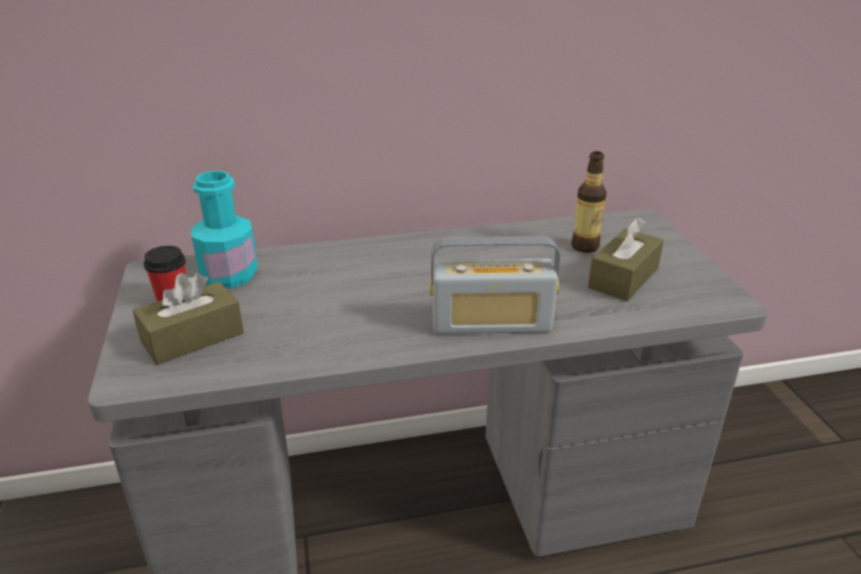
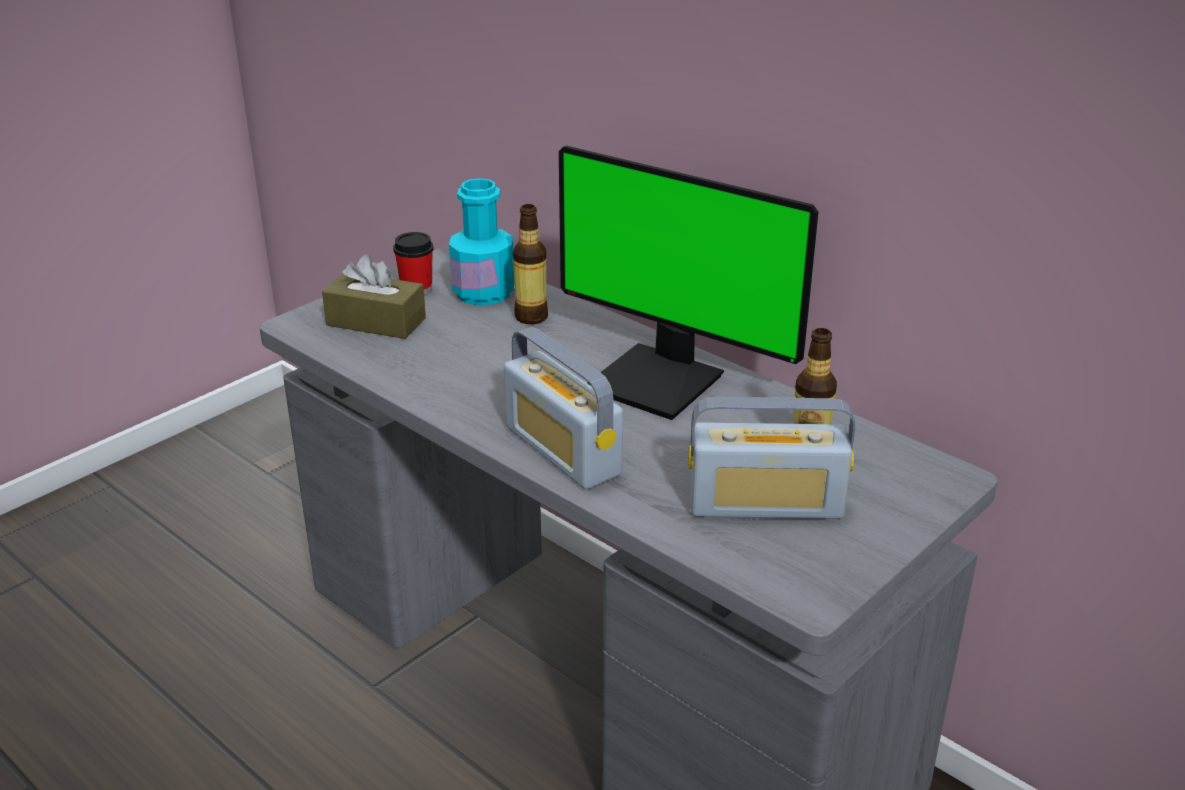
camera: 55 degrees right, 0 degrees up
(296, 270) = (531, 317): none -> bottle
(445, 257) = (660, 381): none -> monitor
(623, 278) = (765, 505): brown tissue box -> radio

